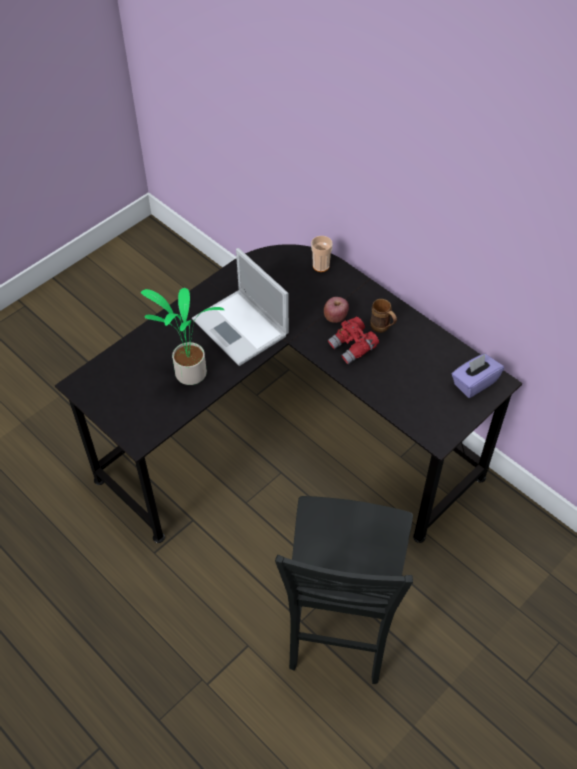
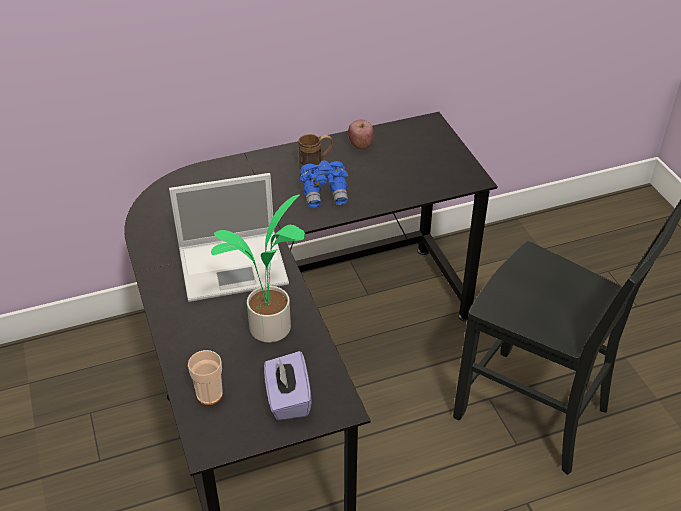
camera: 65 degrees left, 10 degrees down
(321, 266) = (197, 178): cup -> cup (209, 394)
(335, 317) = (276, 192): apple -> apple (360, 144)
(353, 347) = (325, 193): red binoculars -> blue binoculars
(474, 383) = (421, 136): purple tissue box -> purple tissue box (288, 399)

